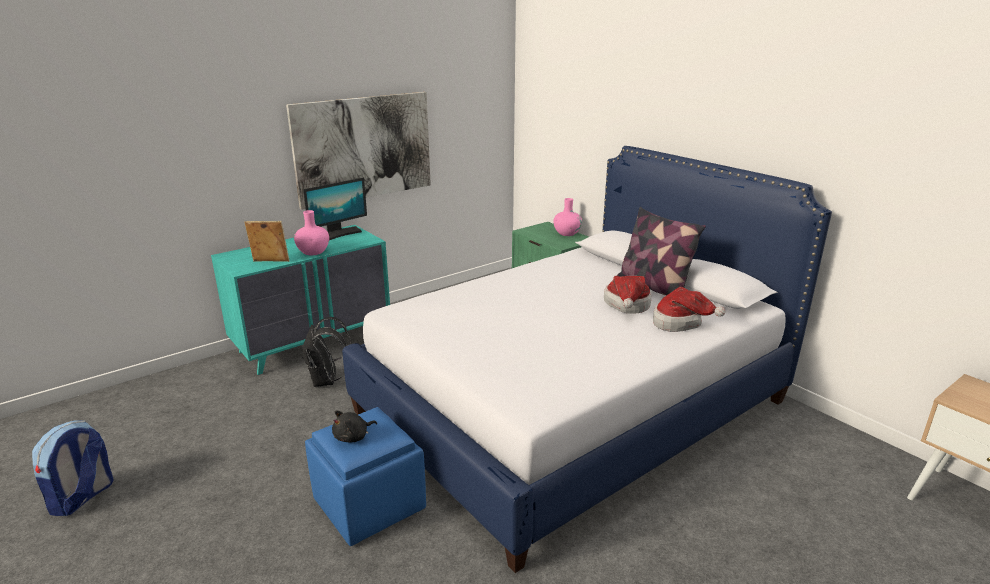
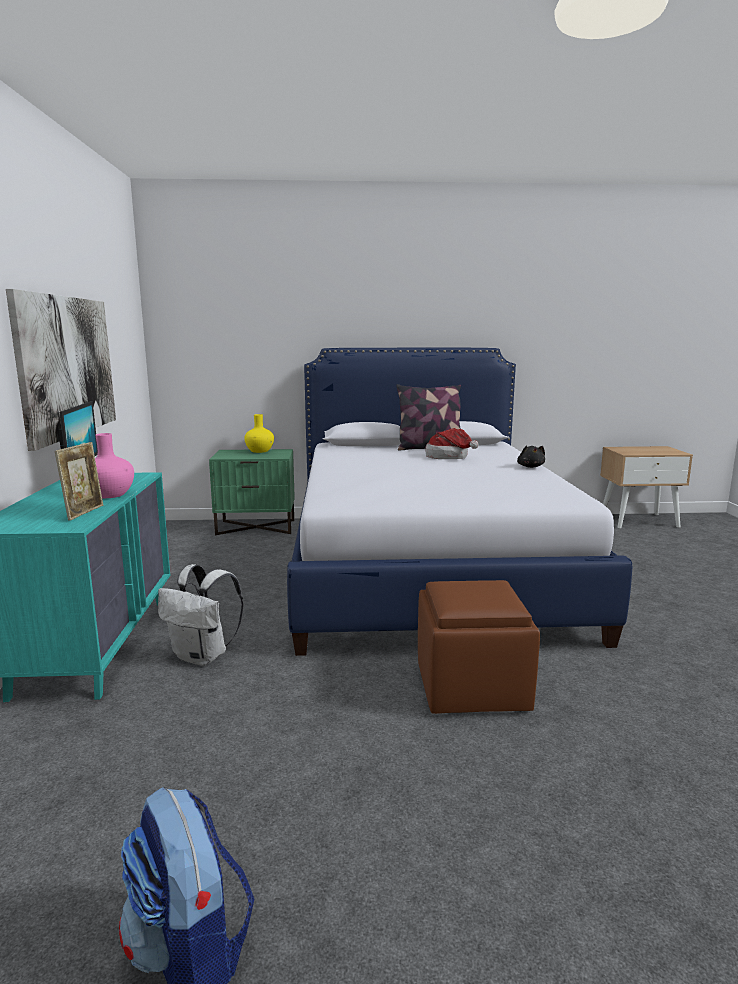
camera: 55 degrees left, 10 degrees down
(270, 262) = (84, 512): picture frame -> picture frame turned 150 degrees clockwise
(327, 381) = (203, 656): black backpack -> white backpack
(353, 437) = (480, 597): black plush toy -> black plush toy (530, 467)
(370, 504) = (472, 686): blue ottoman -> brown ottoman
(567, 233) = (259, 451): pink vase -> yellow vase
(680, 323) = (496, 454): hat -> none

